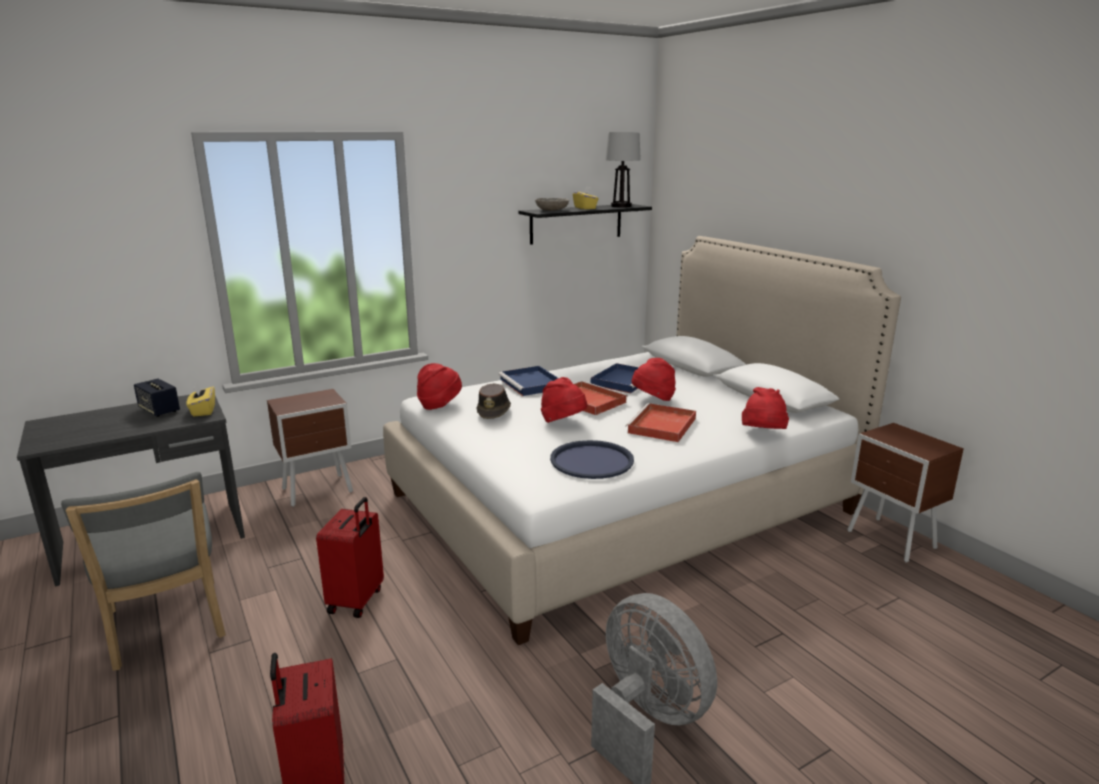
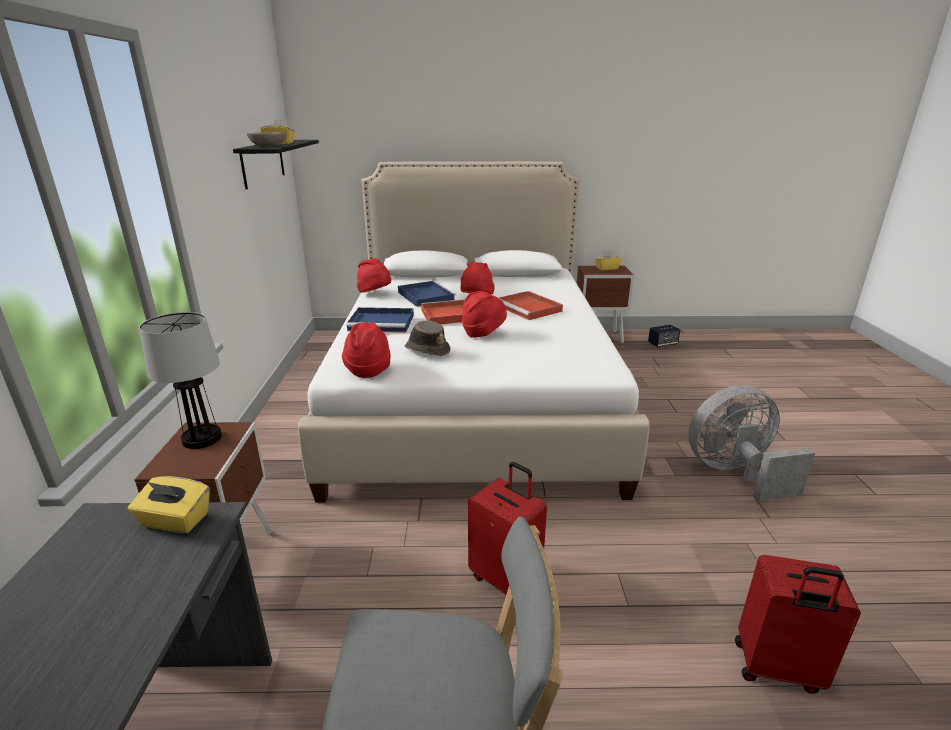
camera: 60 degrees left, 5 degrees up
(159, 410) = (89, 573): speaker -> speaker (662, 344)
(591, 461) = (568, 342): blue tray -> none
(621, 206) = (295, 140): table lamp -> table lamp (201, 438)
(763, 434) = (572, 290): red hat -> red hat (375, 294)
(919, 440) = (607, 268): none -> yellow tissue box

